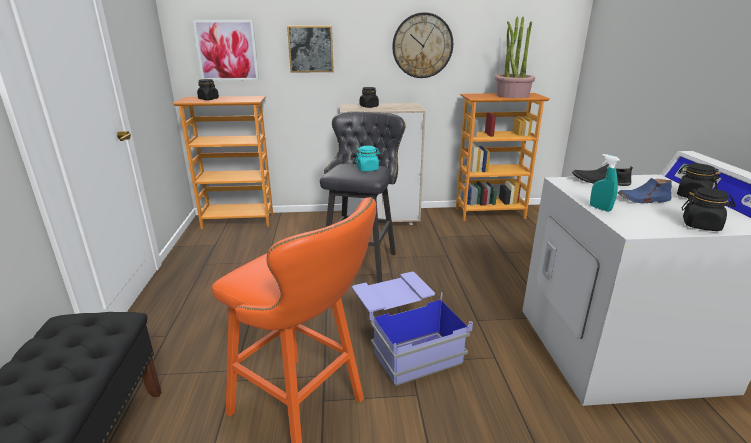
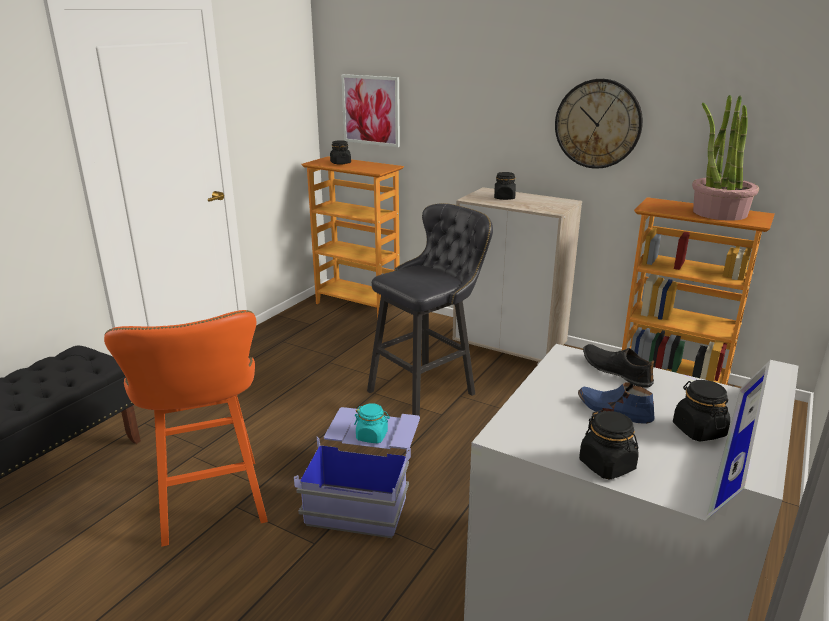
camera: 35 degrees right, 0 degrees up
(311, 49) = (457, 116): picture -> none
(367, 169) = (430, 279): turquoise jar -> turquoise jar (372, 436)
(600, 208) = (528, 401): turquoise spray bottle -> none

